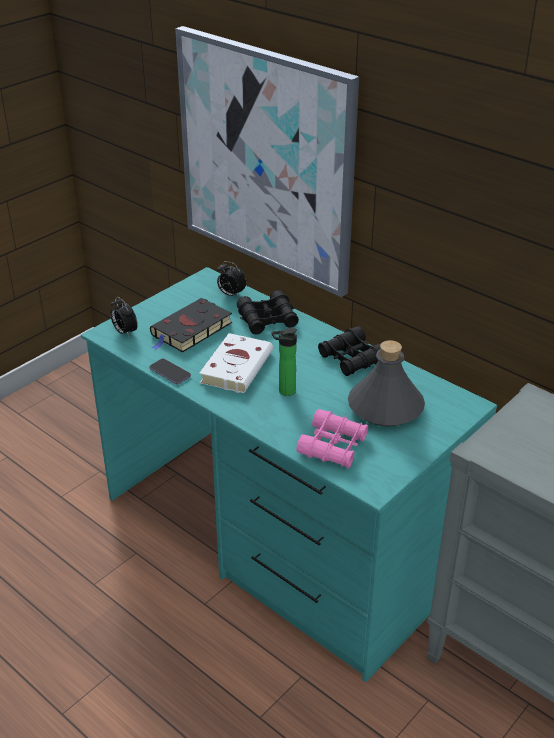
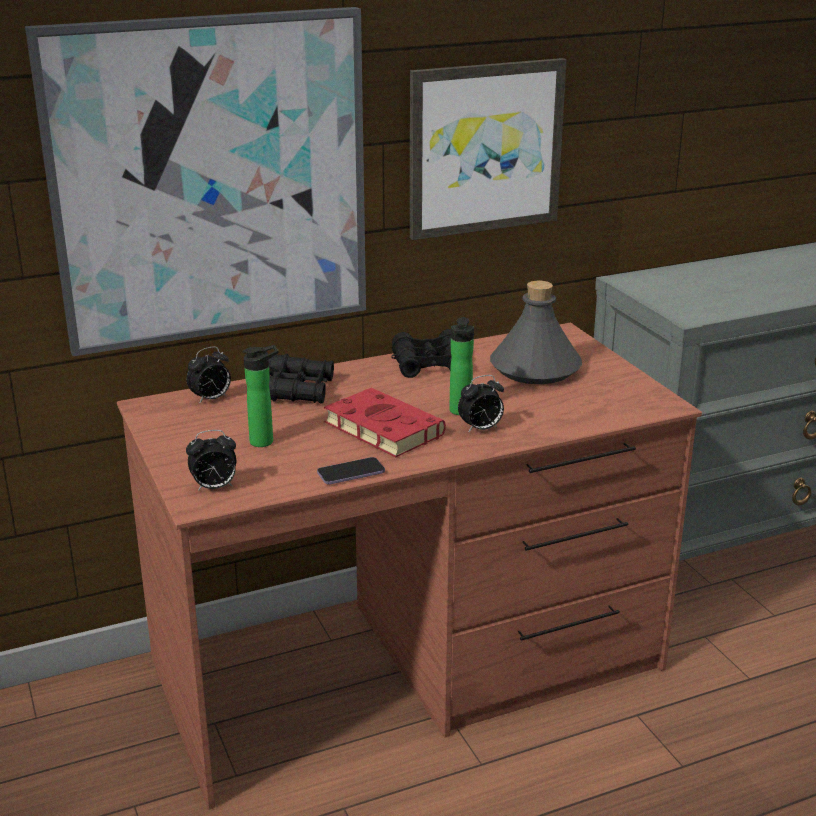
camera: 65 degrees left, 10 degrees down
(190, 330) = (265, 441): black book -> bottle
(237, 366) = (380, 428): white book -> red book
(265, 407) = (481, 429): none -> alarm clock
(279, 536) = (409, 665): turquoise desk -> brown desk
(333, 446) = (583, 409): pink binoculars -> none
(446, 225) = (484, 148): none -> picture

